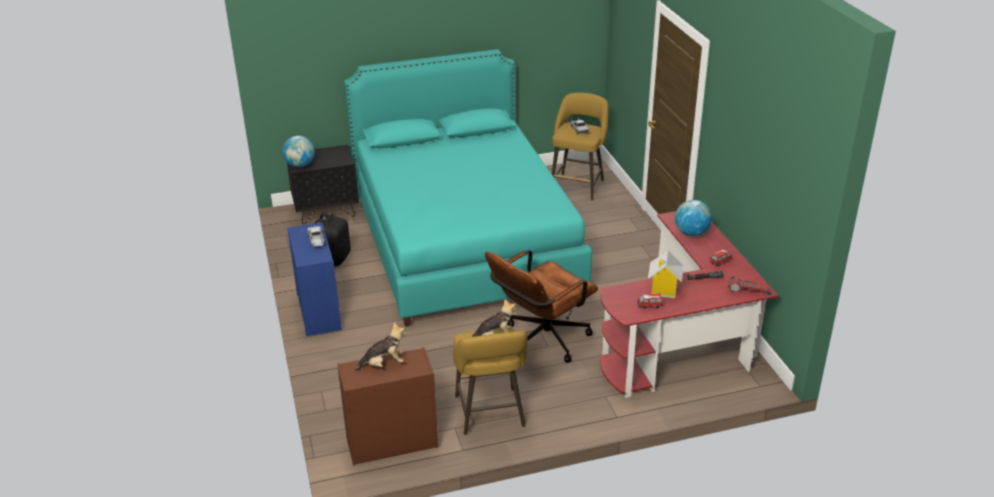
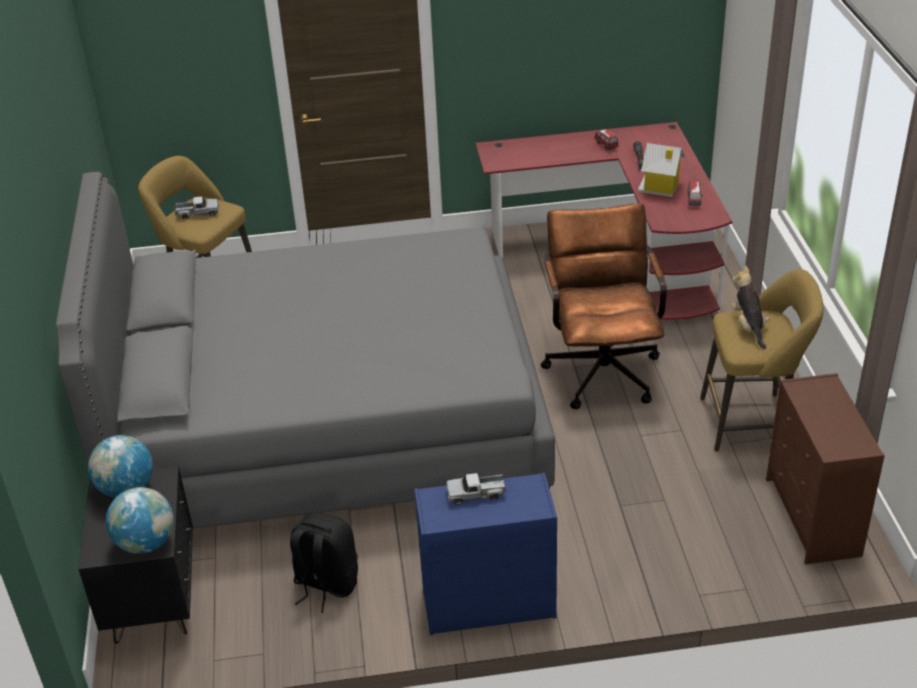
camera: 80 degrees left, 5 degrees up
(383, 364) = (821, 417): plush toy -> none
(463, 242) = (328, 424): turquoise bed -> grey bed
(541, 341) = (601, 367): brown office chair -> brown office chair turned 150 degrees counterclockwise
(691, 233) = (537, 155): globe -> globe (126, 489)
(746, 290) = (666, 137): flashlight -> none

